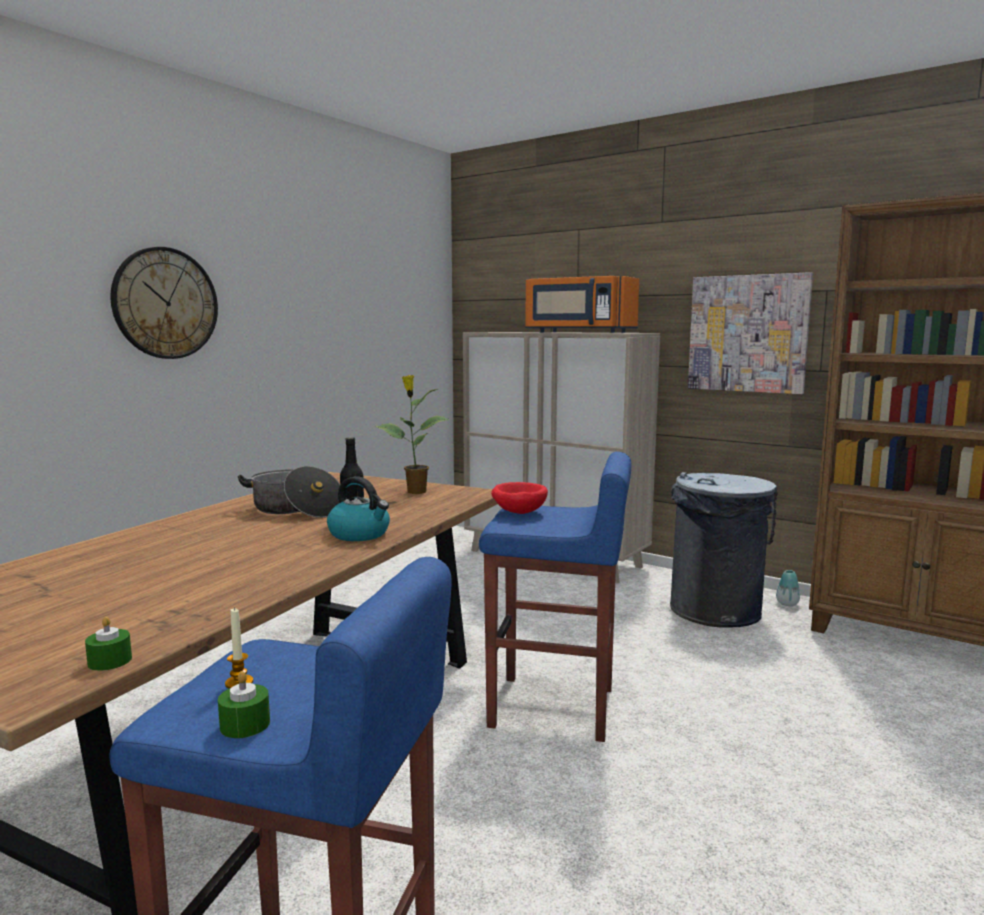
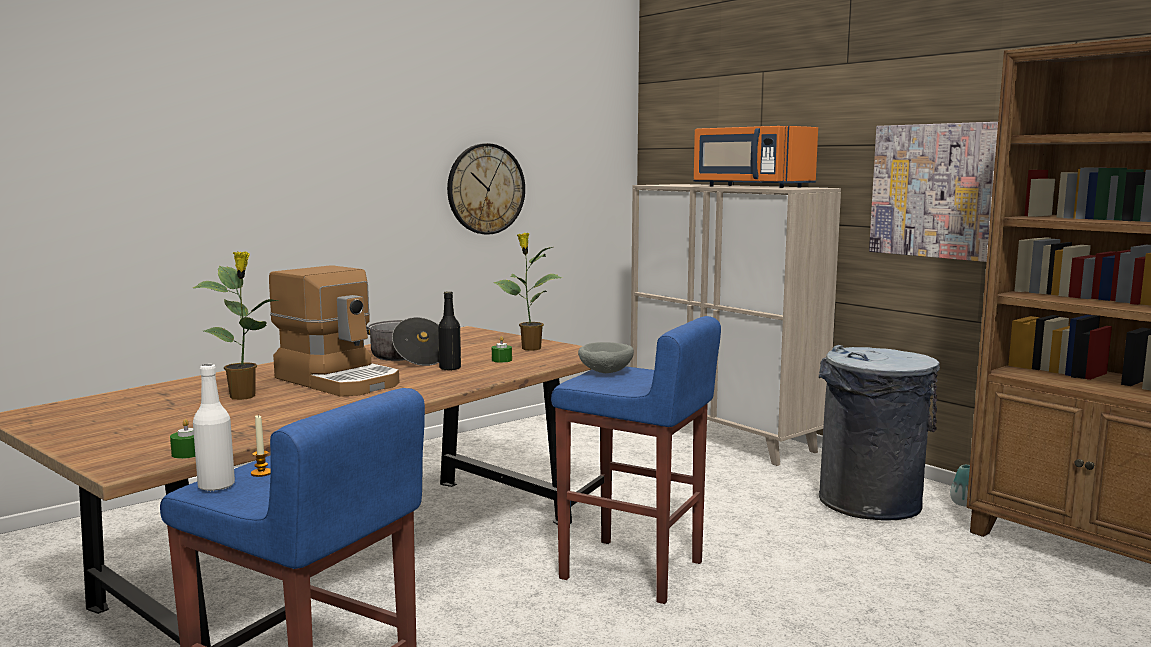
camera: 15 degrees right, 0 degrees up
(136, 571) = (244, 396): none -> potted plant
(165, 303) = (323, 160): wall clock -> wall clock (486, 189)
(189, 712) = (216, 486): none -> white bottle
(240, 542) = (339, 380): none -> coffee machine
(245, 724) = (247, 496): green candle -> green candle (501, 360)
(360, 534) = (444, 381): kettle -> none
(518, 512) = (604, 372): red bowl -> grey bowl

